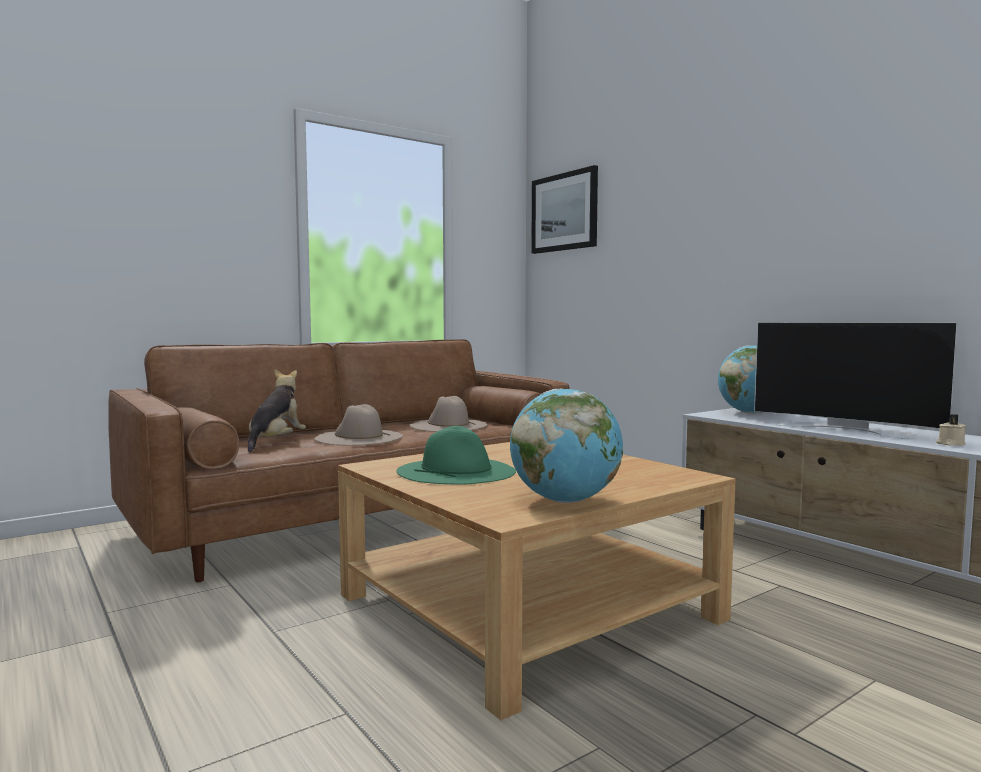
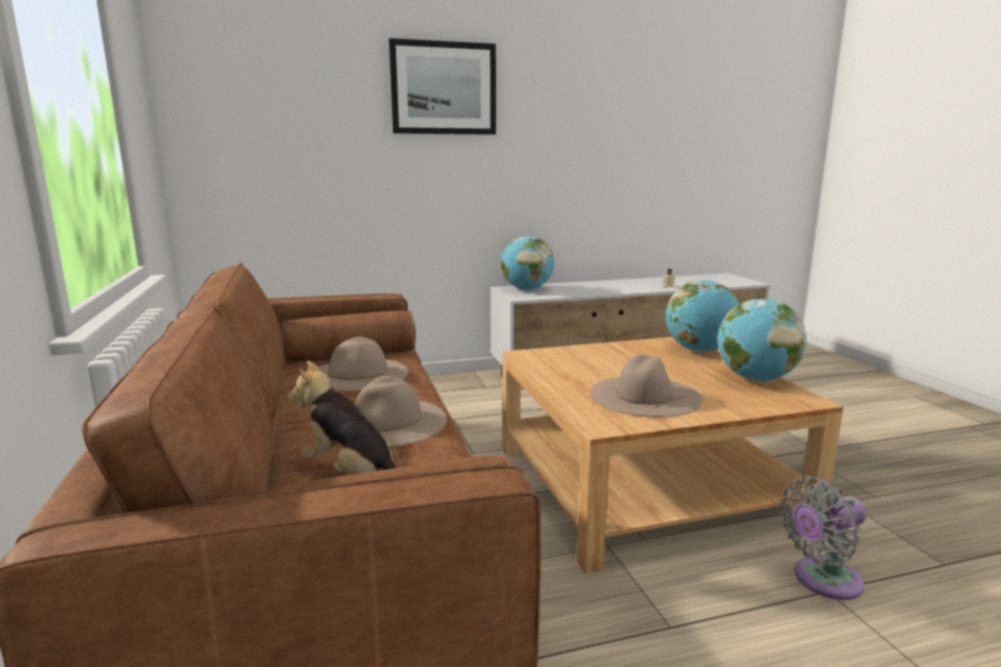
camera: 70 degrees left, 10 degrees up
(367, 710) = (822, 580): none -> grey fan
(456, 471) = (645, 396): green hat -> beige hat
(564, 212) = (236, 83): picture -> picture (443, 88)
(658, 482) = (699, 351): none -> globe
(847, 428) = (606, 287): television -> none

